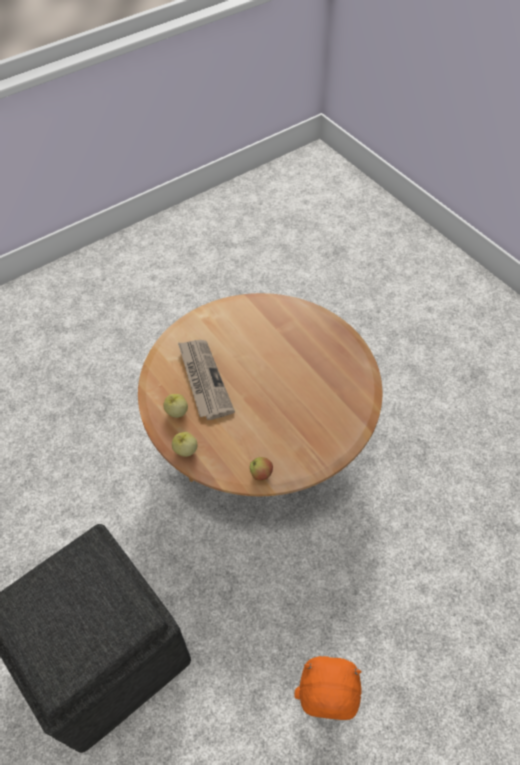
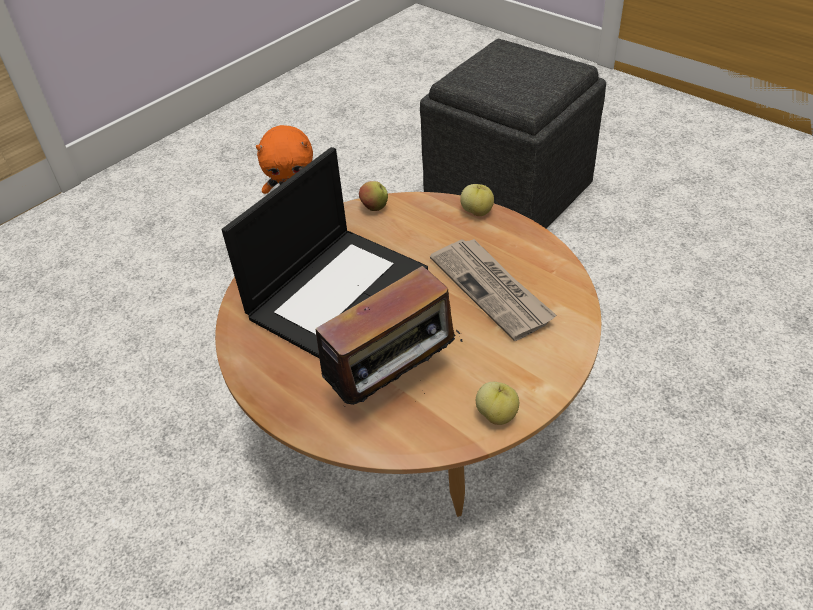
camera: 170 degrees right, 10 degrees down
(176, 412) = (510, 246): apple -> apple (497, 414)
(279, 333) = (394, 383): none -> radio
(301, 400) = (338, 291): none -> laptop

